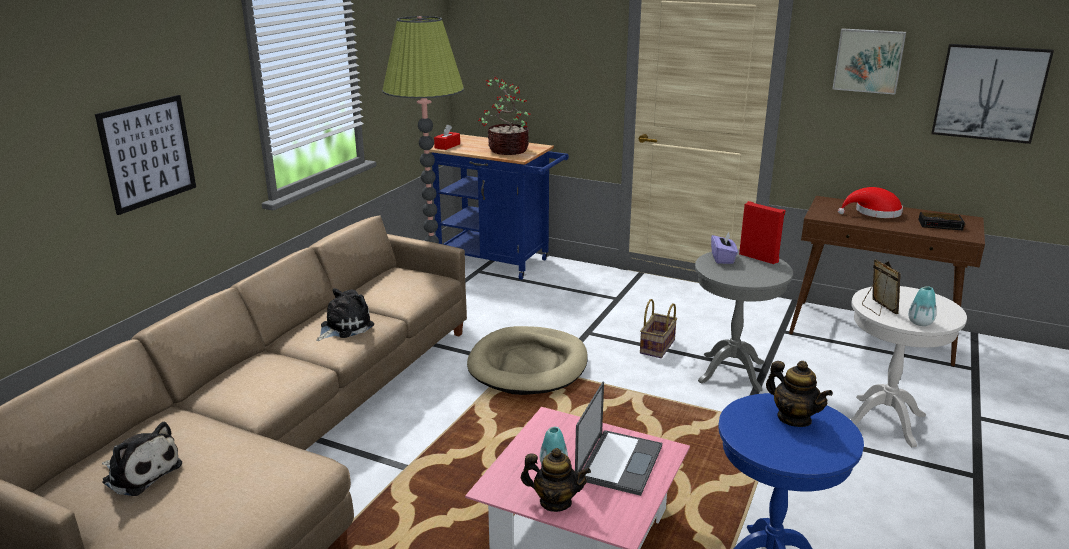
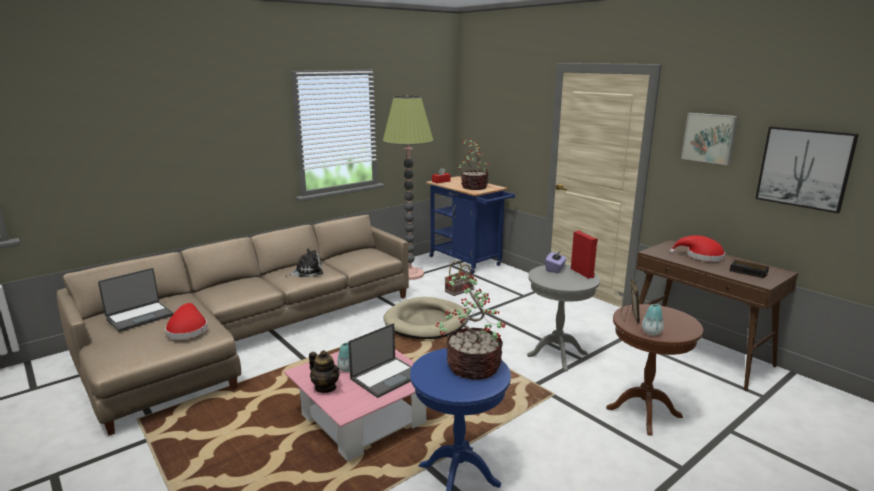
camera: 25 degrees right, 5 degrees down
(140, 472) = (139, 317): plush toy -> laptop
(148, 153) = (218, 157): picture -> none
(261, 472) = (187, 330): none -> red hat
(658, 347) = (520, 329): basket -> basket (459, 291)
(794, 418) = (471, 366): teapot -> potted plant
(884, 421) = (644, 412): white side table -> brown side table

